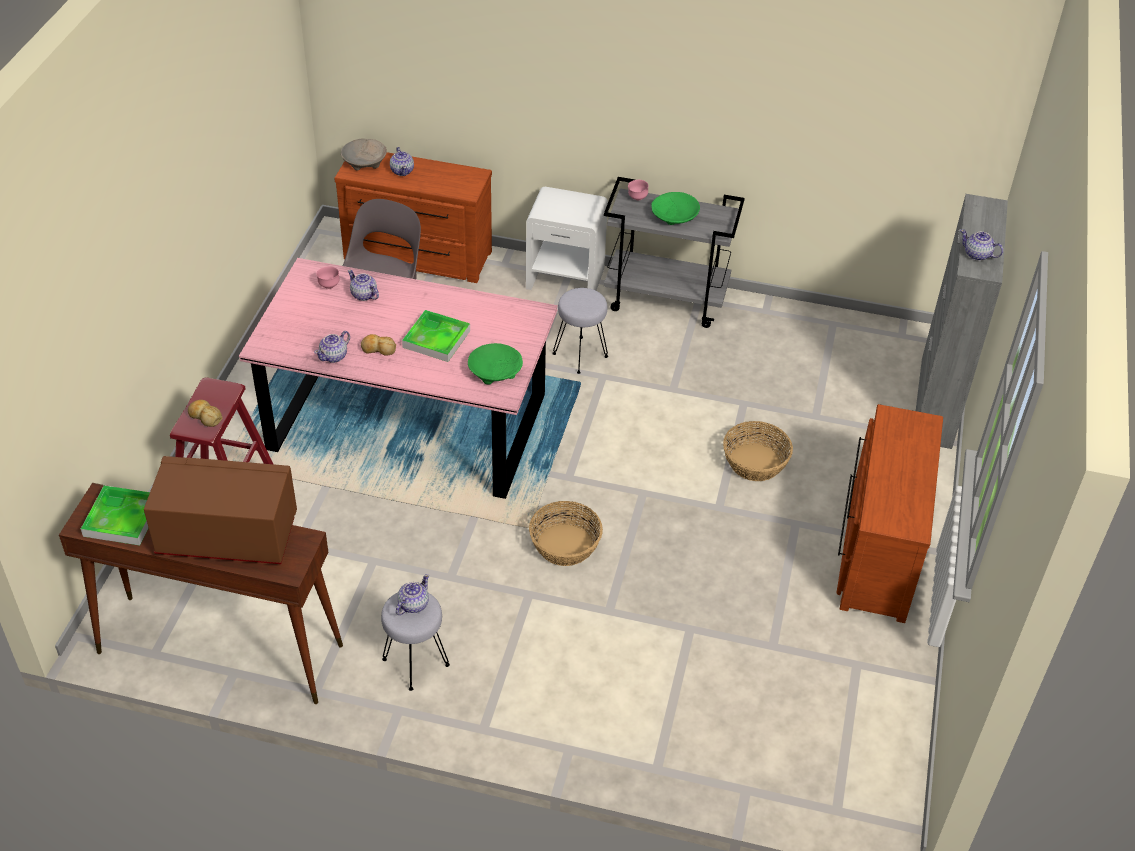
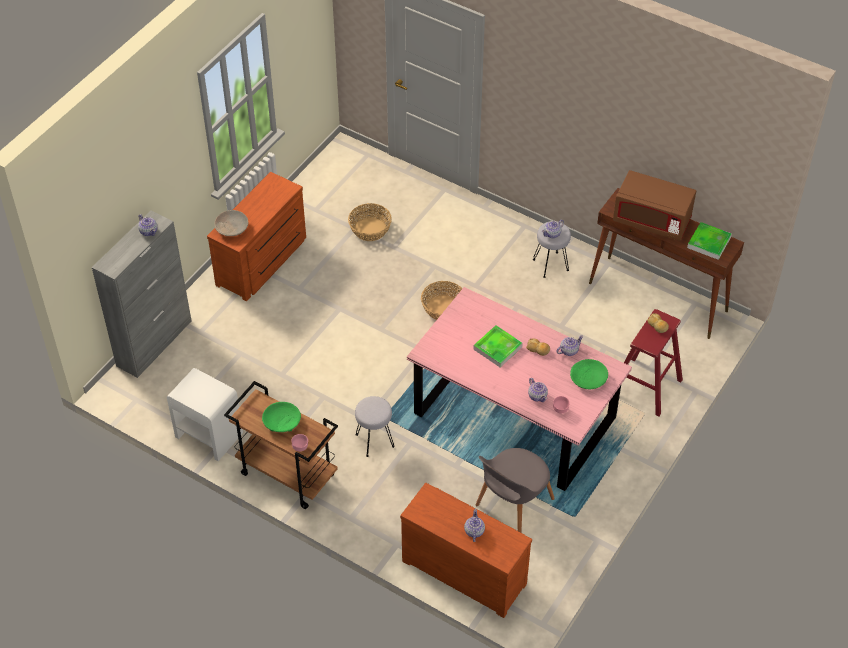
camera: 160 degrees left, 5 degrees up
(364, 161) = (503, 551): beige bowl -> beige bowl (232, 228)
(494, 371) = (468, 315): green bowl -> green bowl (588, 379)
(566, 279) = (354, 515): white nightstand -> white nightstand (208, 434)
(667, 299) = (286, 475): grey cart -> brown cart
(755, 462) = (299, 331): basket -> basket (369, 229)

